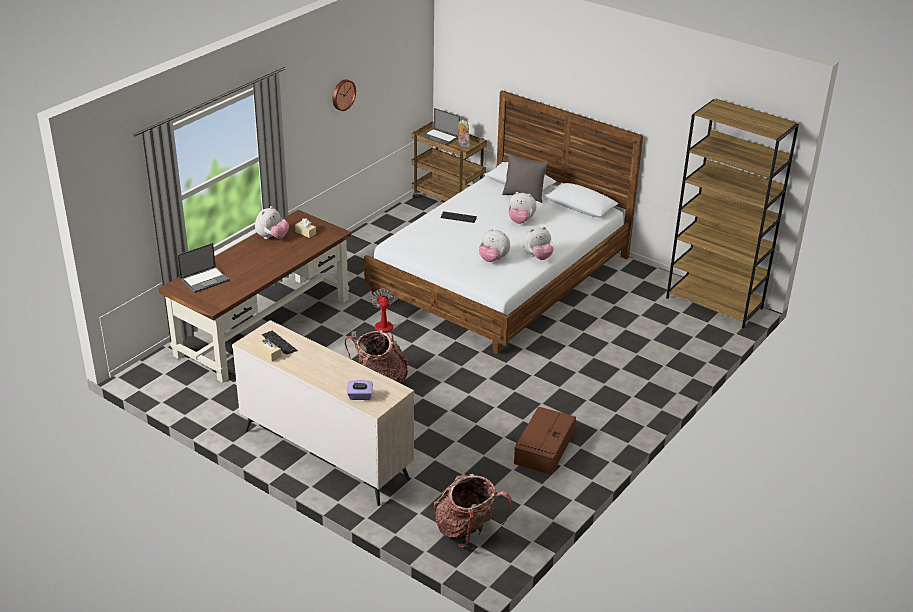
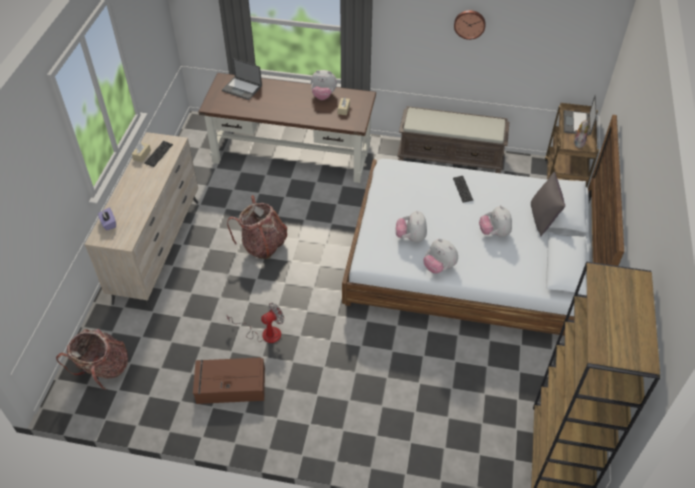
camera: 65 degrees right, 15 degrees up
(362, 240) = (451, 156): none -> brown bench
(378, 330) = (329, 217): fan -> fan (264, 333)

